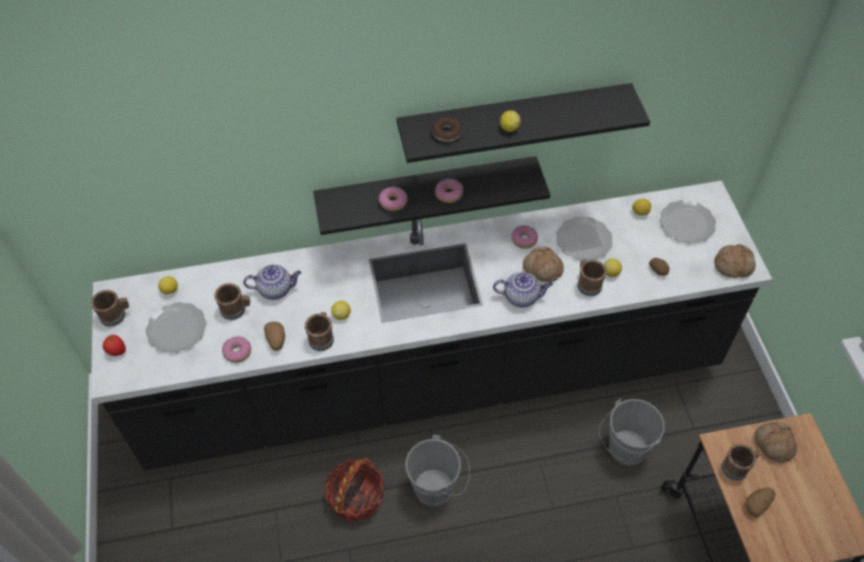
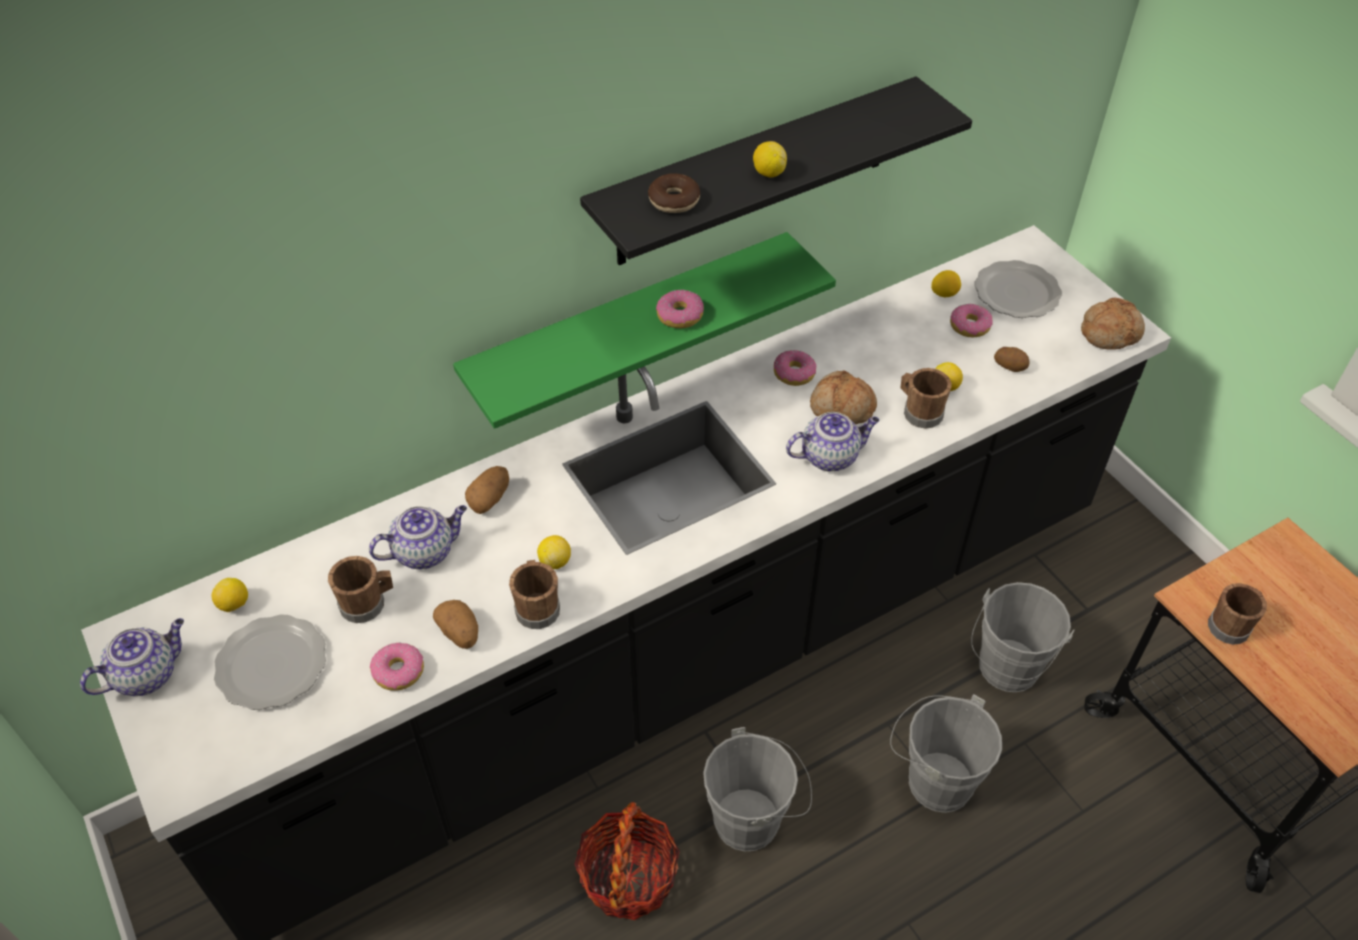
camera: 20 degrees left, 5 degrees down
(116, 315) = (147, 674): brown mug -> teapot
(117, 352) = (173, 735): tomato -> none
(393, 202) = (595, 349): donut -> donut (969, 326)
(426, 191) = (629, 328): black shelf -> green shelf
(551, 499) = (933, 779): none -> grey bucket
(583, 240) = (881, 352): plate -> none
(757, 504) = (1286, 669): potato -> potato (490, 498)
(773, 444) = (1262, 576): bread -> none

